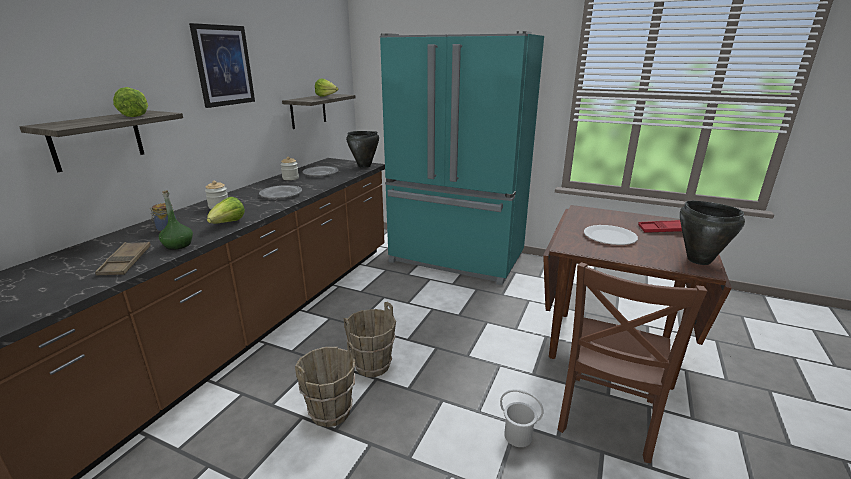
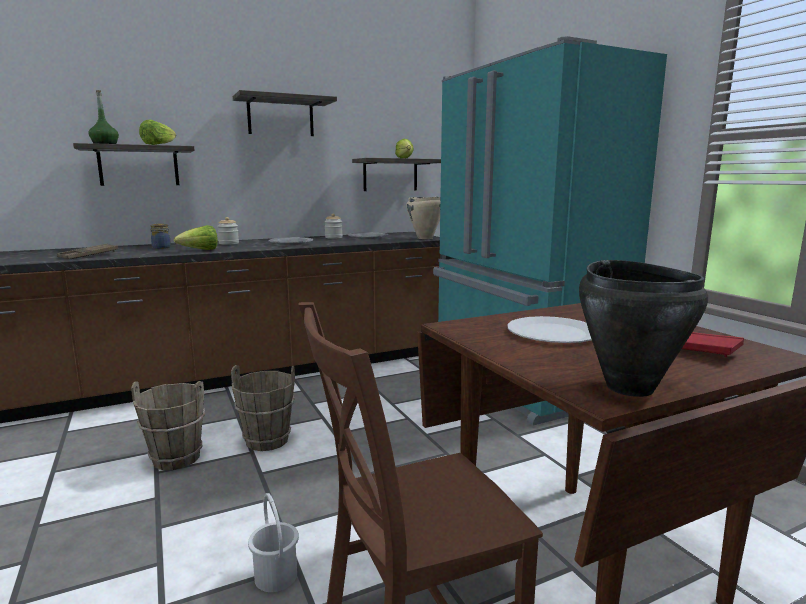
camera: 40 degrees right, 10 degrees down
(178, 245) = (137, 254): green bottle -> green bottle (104, 144)
(223, 65) = (280, 117): picture -> shelf
(364, 166) = (425, 238): black cooking pot -> beige cooking pot

